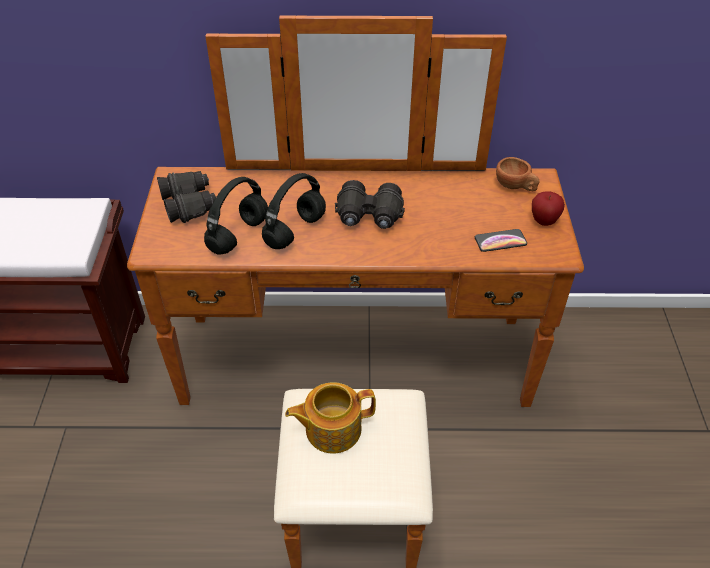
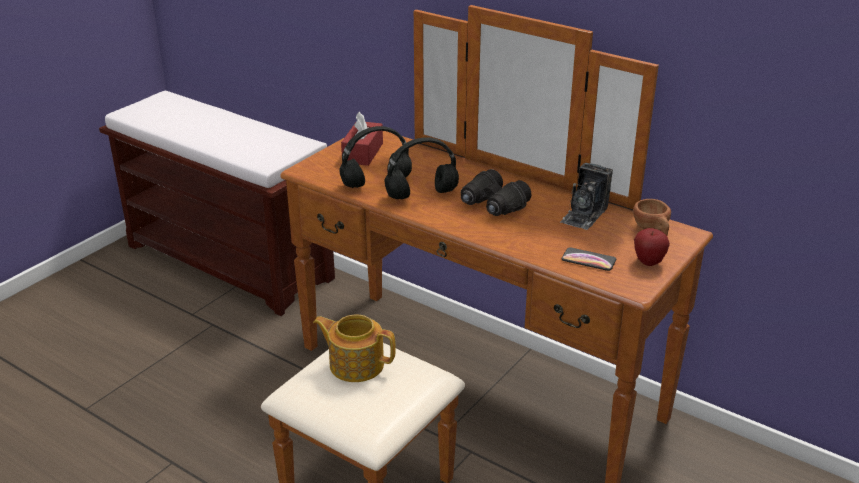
camera: 35 degrees right, 15 degrees down
(189, 204) = (363, 153): black binoculars -> red tissue box
(450, 193) = (584, 215): none -> camera

